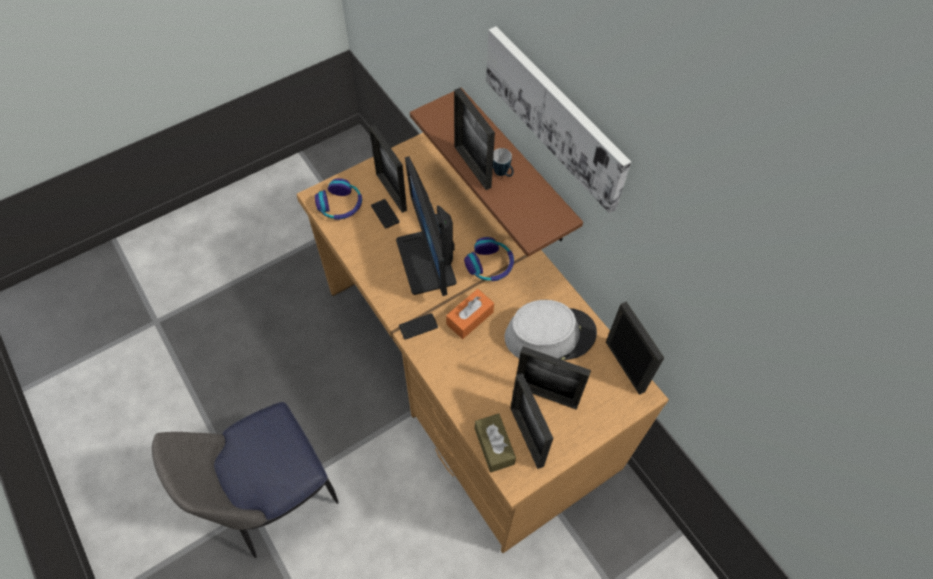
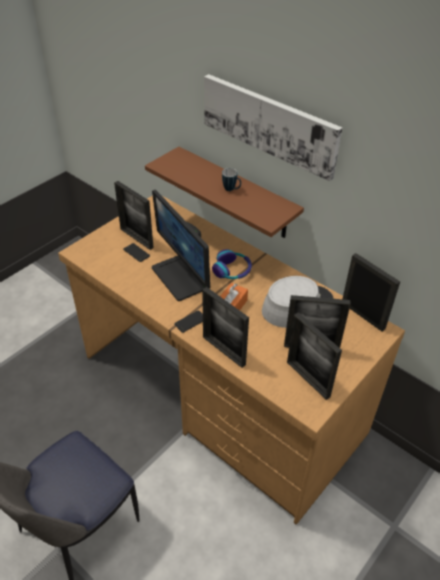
camera: 15 degrees left, 15 degrees down
(340, 205) = (98, 253): headphones -> none
(472, 167) = (206, 189): picture frame -> picture frame (224, 350)
(494, 446) = (284, 391): brown tissue box -> none

